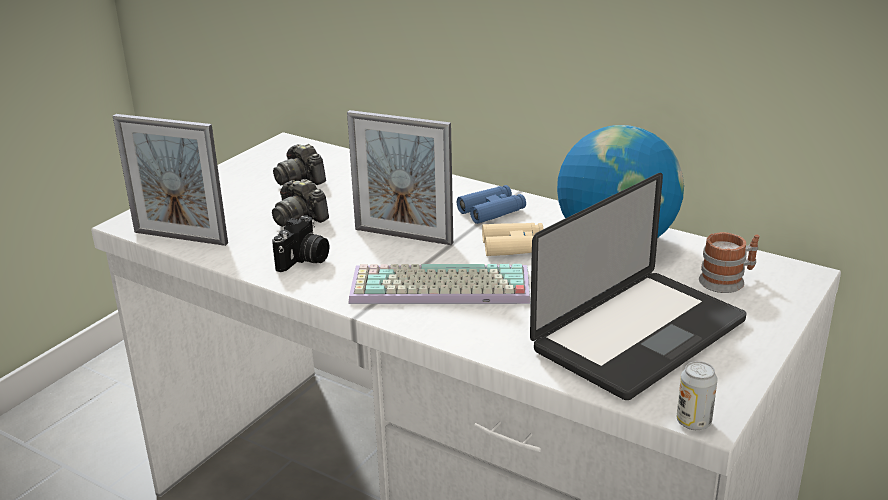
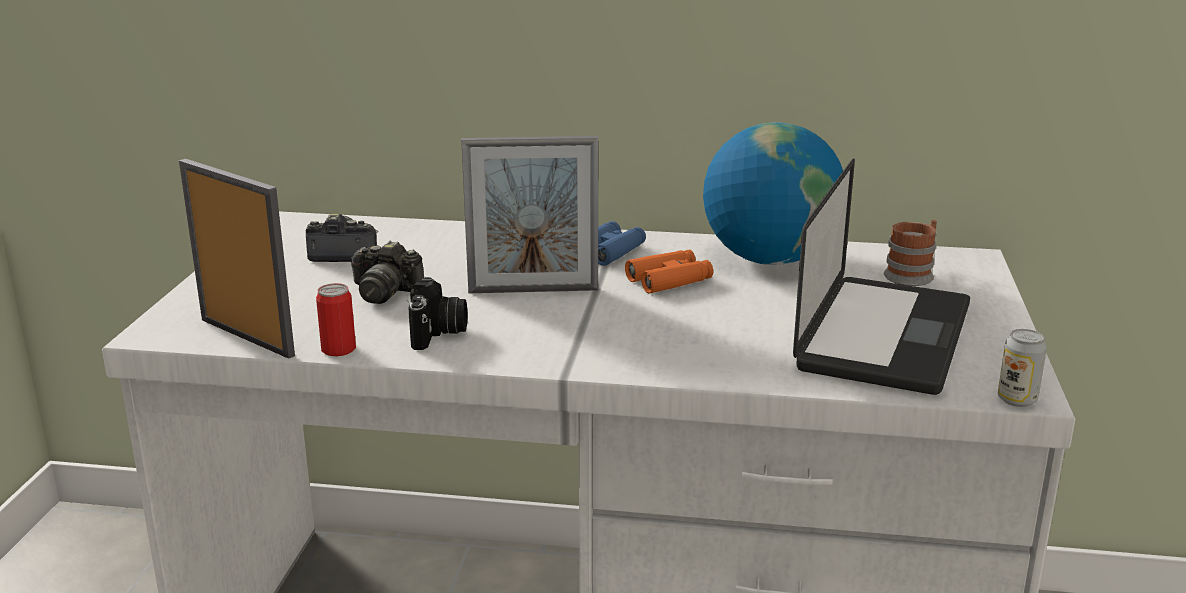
camera: 25 degrees left, 5 degrees down
(180, 237) = (247, 337): picture frame -> picture frame turned 135 degrees counterclockwise
(228, 260) = (338, 349): none -> can
(300, 179) = (343, 254): camera -> camera turned 150 degrees clockwise
(437, 289) = (628, 333): keyboard -> none
(514, 246) = (669, 280): beige binoculars -> orange binoculars

